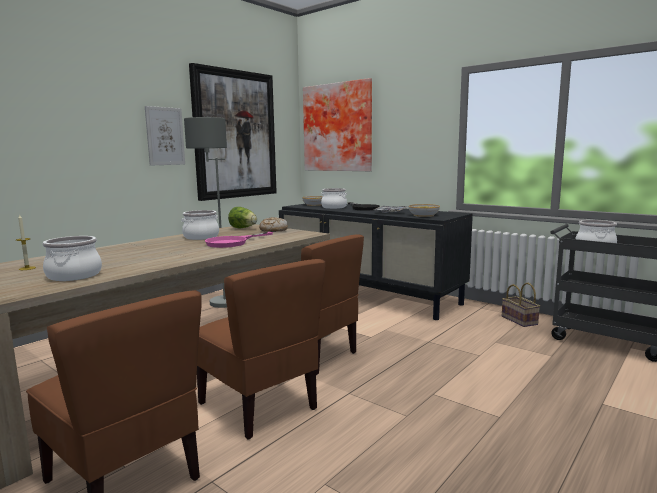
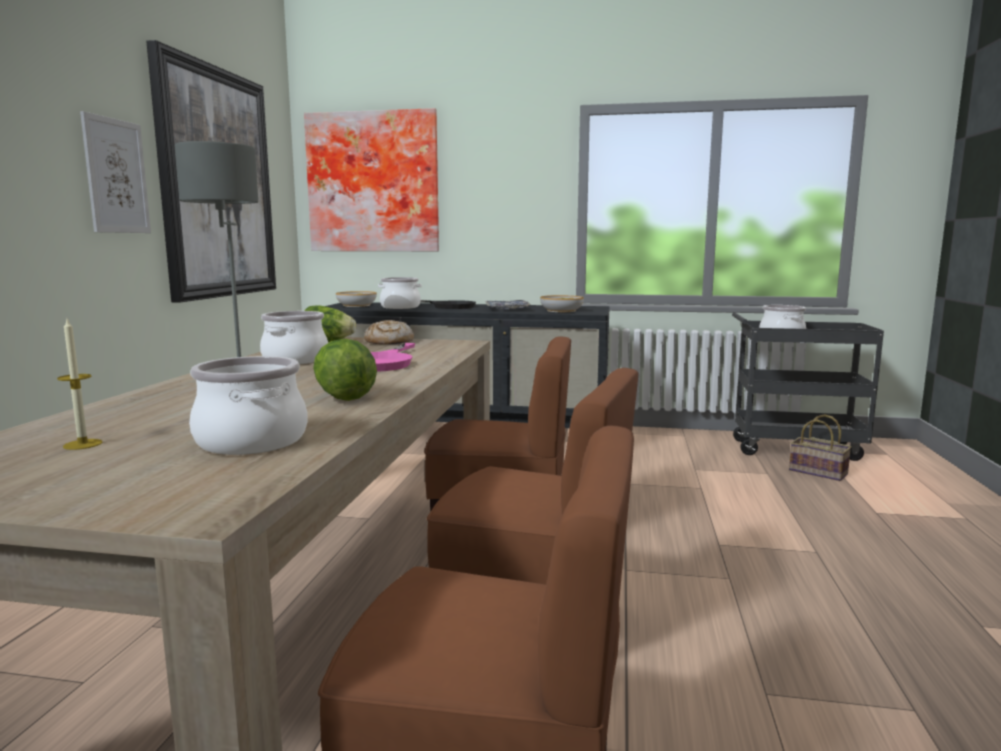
camera: 30 degrees left, 0 degrees up
(163, 259) = (345, 397): none -> lettuce
(520, 320) = (685, 440): basket -> basket (819, 472)

